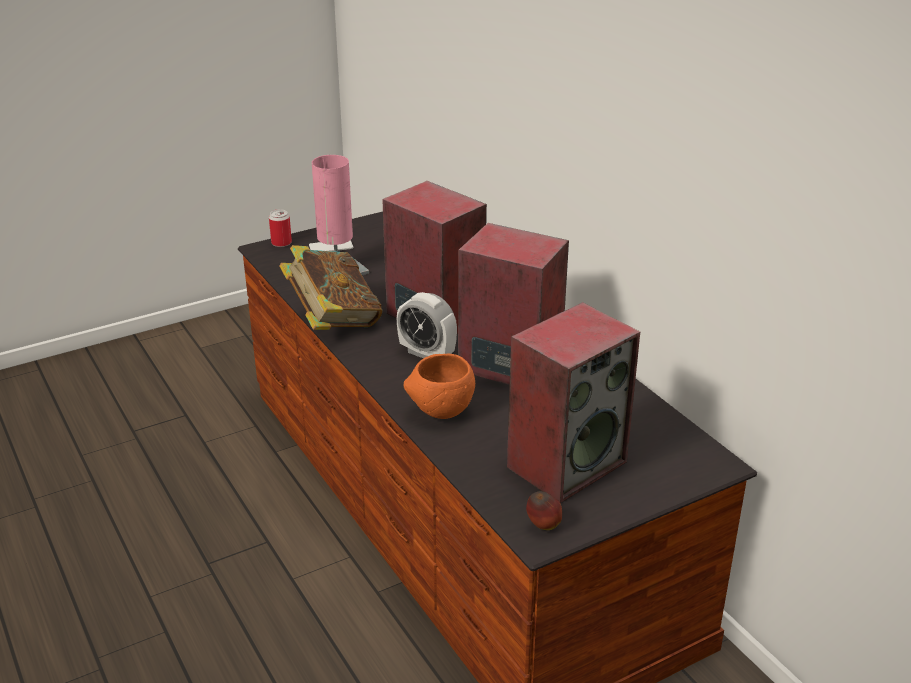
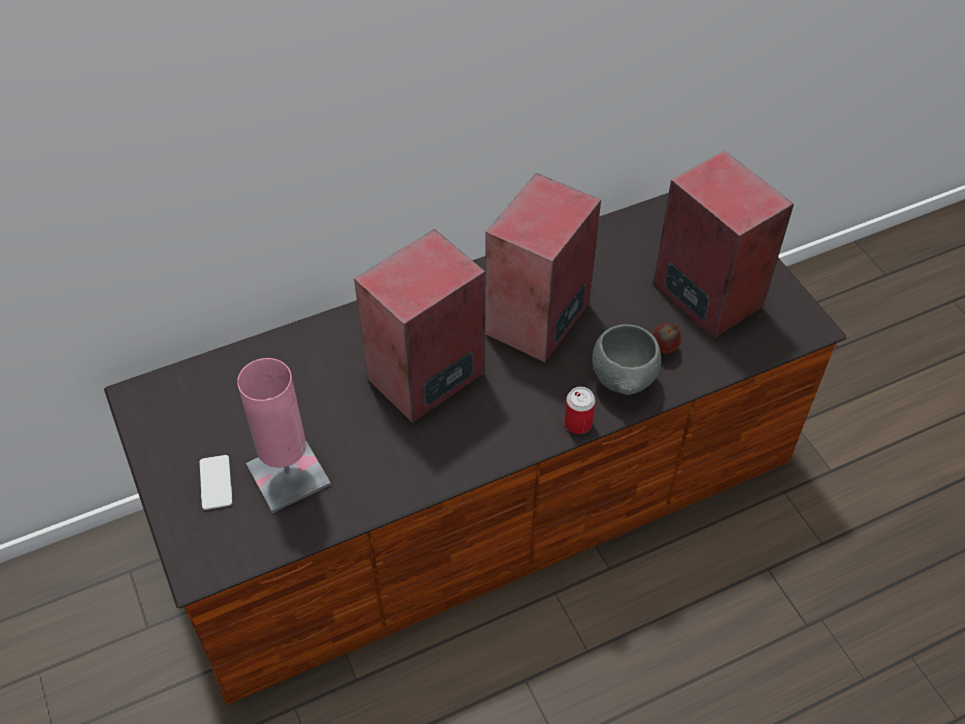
camera: 85 degrees left, 20 degrees up
(281, 243) = (185, 546): can -> can (578, 423)
(333, 321) = (422, 479): book -> none
(427, 353) = (508, 388): alarm clock -> none
(441, 412) = (623, 382): orange bowl -> grey bowl
(543, 526) = (795, 321): apple -> apple (664, 349)

